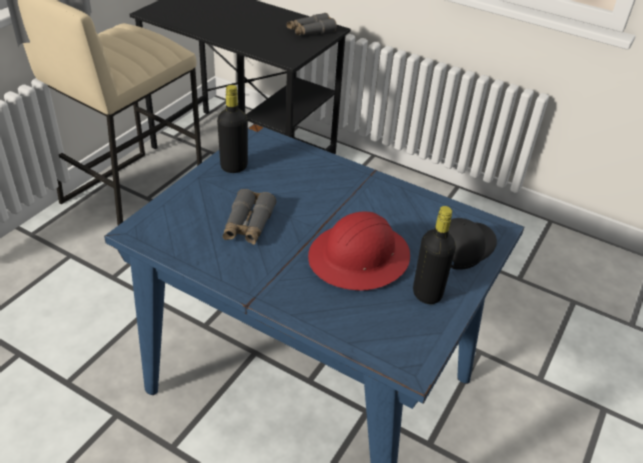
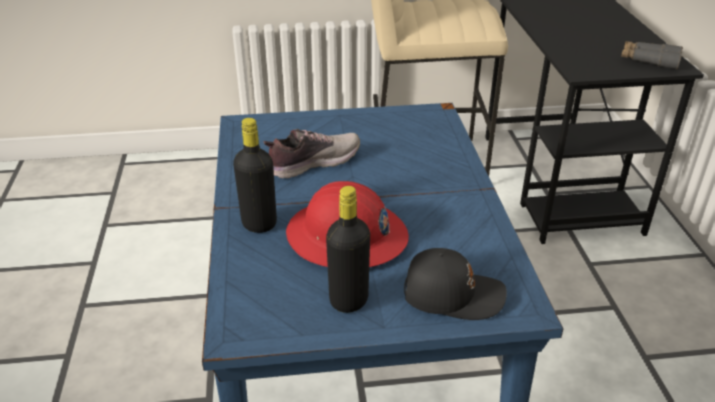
camera: 55 degrees right, 5 degrees down
(234, 167) = (377, 122): black bottle -> black bottle (259, 224)
(248, 225) = (312, 163): grey binoculars -> shoe

